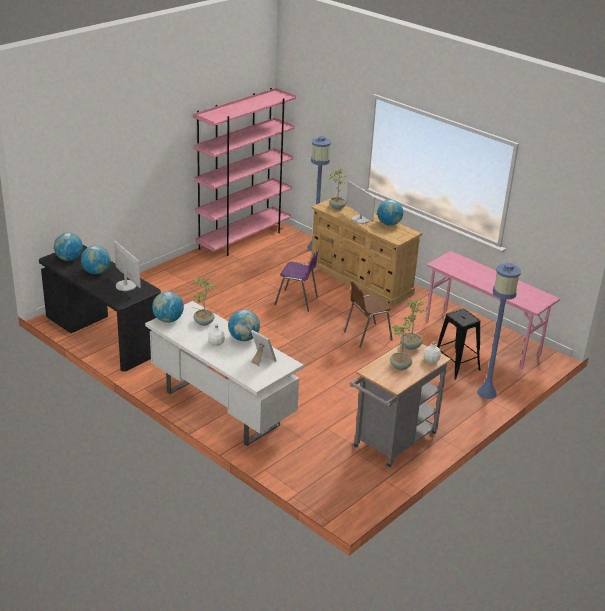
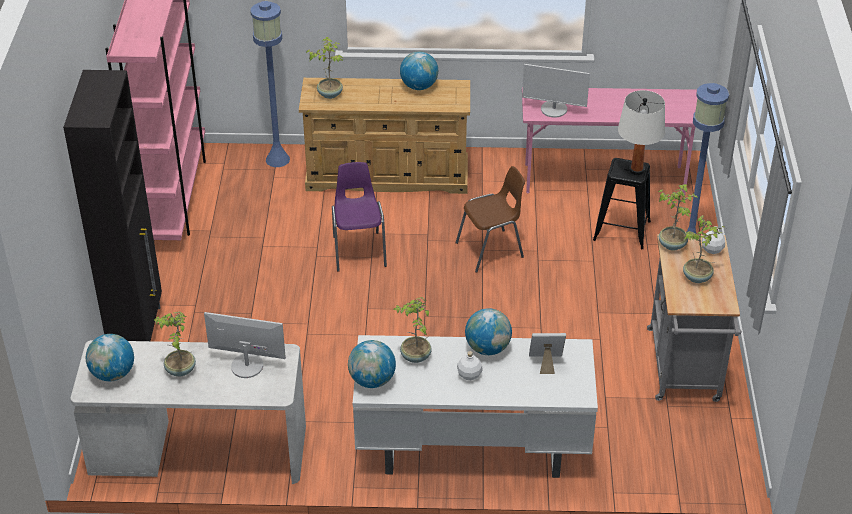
camera: 40 degrees left, 10 degrees up
(96, 272) = (179, 370): globe -> potted plant
(102, 335) = (198, 451): black desk -> white desk
(147, 279) = (138, 333): none -> black cabinet
(297, 301) = (359, 250): purple chair -> purple chair turned 75 degrees counterclockwise
(360, 219) = (380, 98): monitor -> monitor (554, 109)
(366, 336) = (491, 250): brown chair -> brown chair turned 135 degrees counterclockwise
(467, 319) = (636, 170): none -> white table lamp

